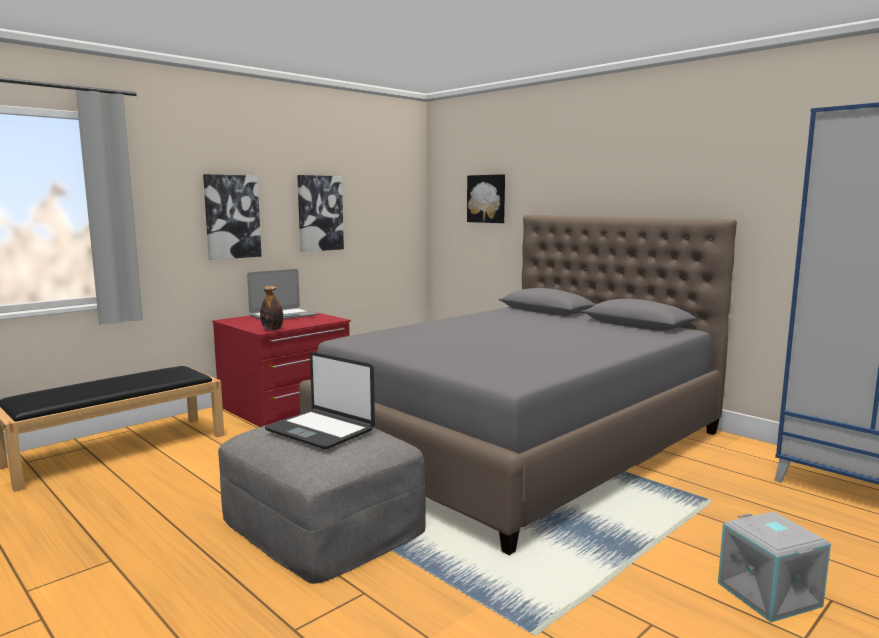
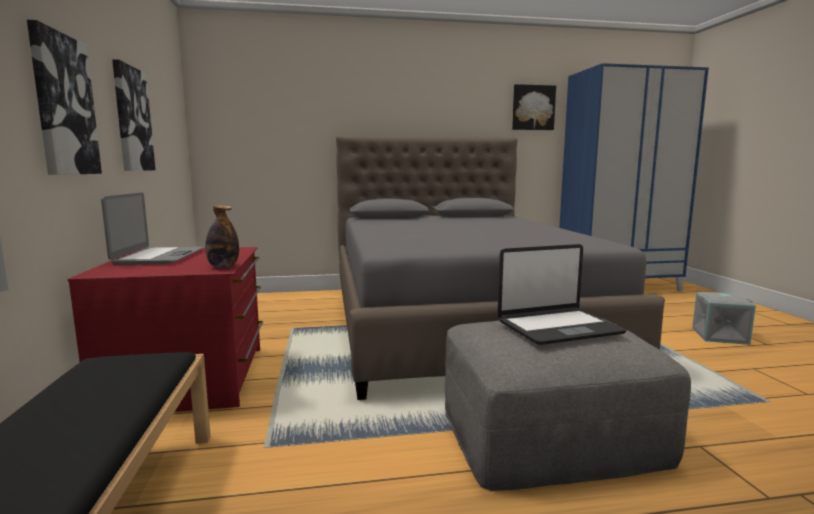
camera: 55 degrees left, 0 degrees up
(487, 198) = (279, 120): picture -> picture (533, 108)

